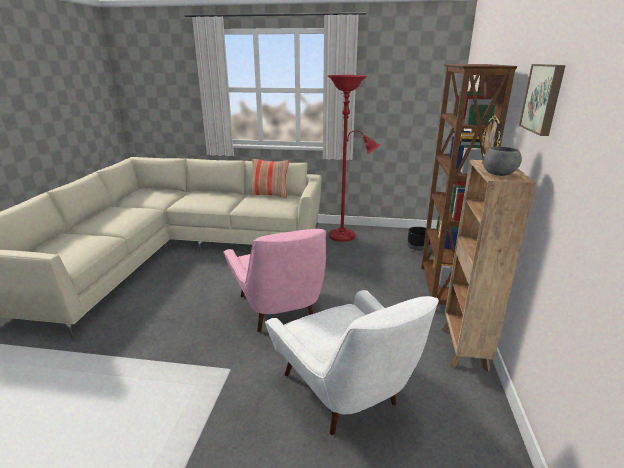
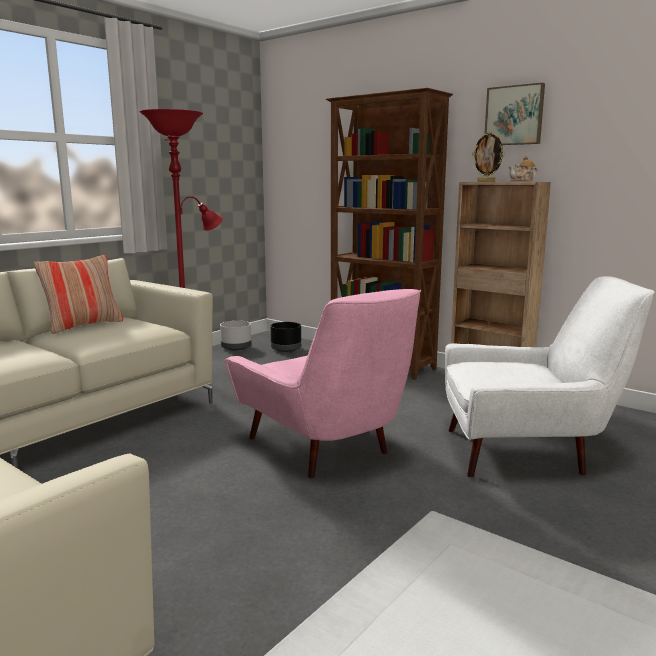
camera: 60 degrees left, 10 degrees down
(280, 312) = (327, 450): pink armchair -> pink armchair turned 45 degrees clockwise
(396, 233) = (236, 347): none -> grey planter
(499, 175) = (522, 181): grey bowl -> teapot

